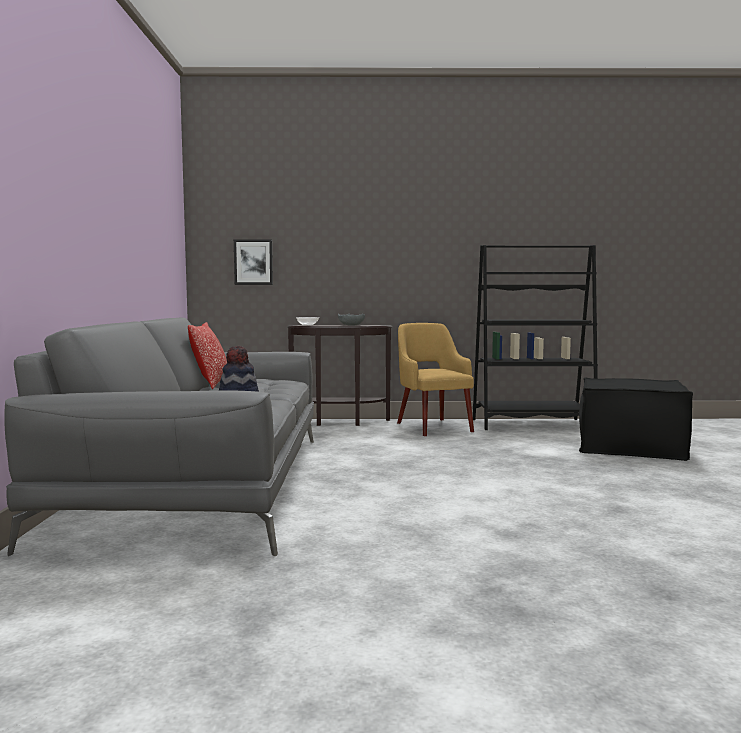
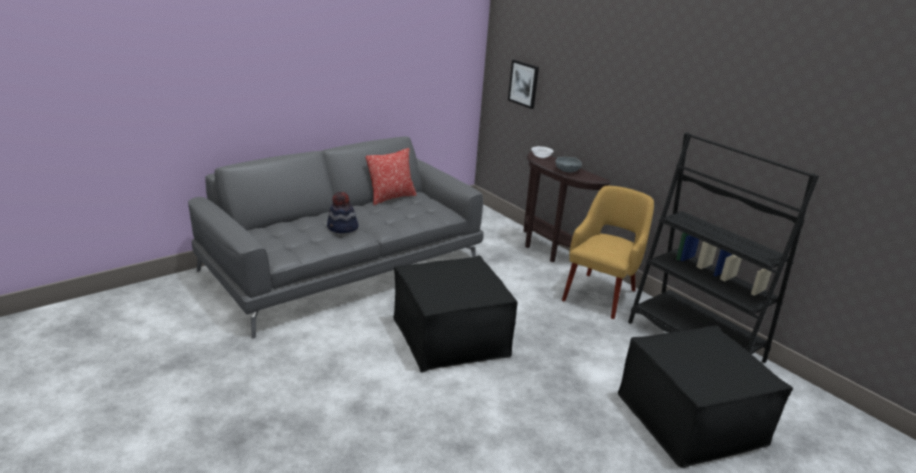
camera: 50 degrees right, 20 degrees up
(427, 475) = (450, 337): none -> black ottoman

